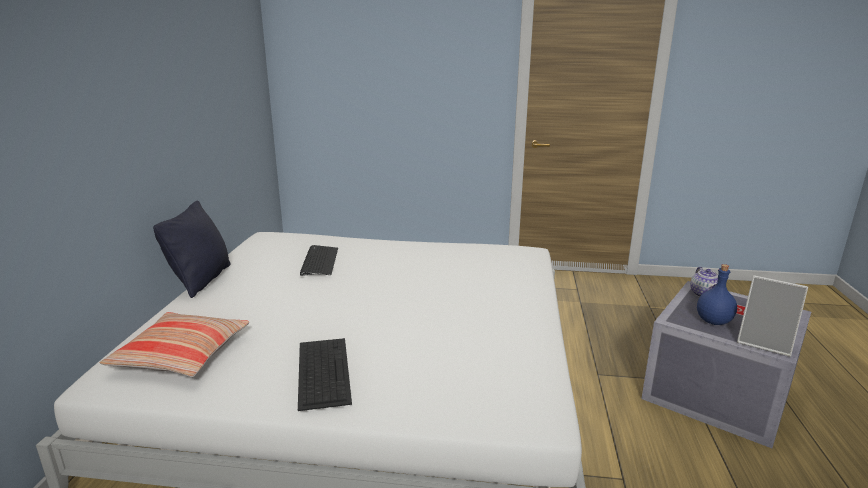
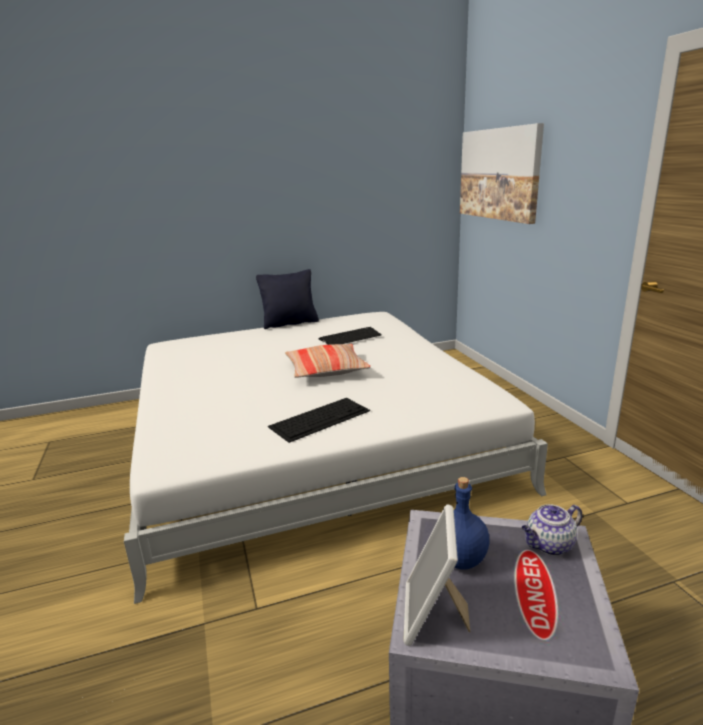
camera: 65 degrees right, 0 degrees up
(181, 355) = (198, 348): pillow -> pillow (326, 370)
(323, 370) = (195, 382): keyboard -> keyboard (320, 418)
(338, 65) = (499, 174): none -> picture

